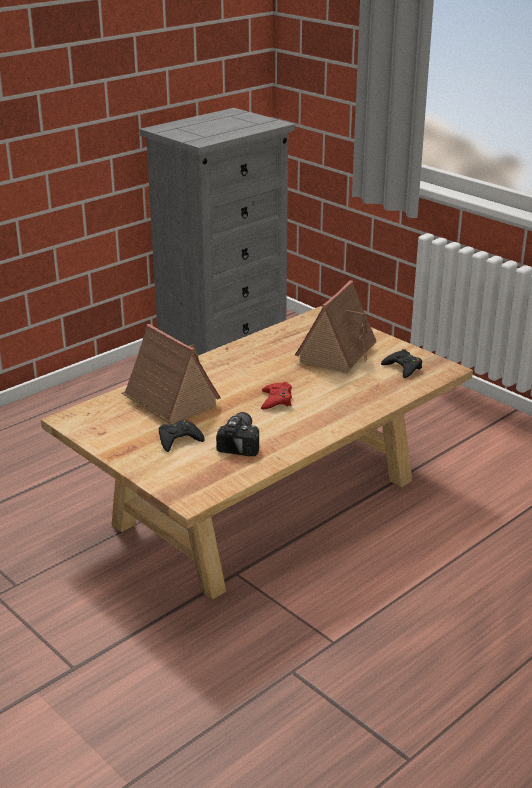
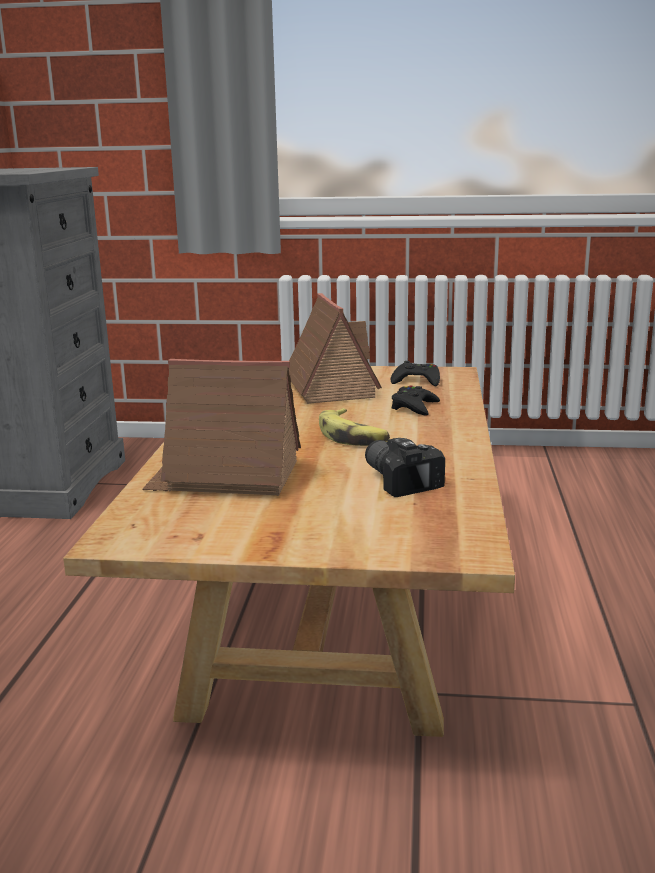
camera: 40 degrees left, 10 degrees down
(179, 440) = (321, 505): black game controller -> black game controller (414, 407)
(276, 400) = (353, 436): red game controller -> banana

